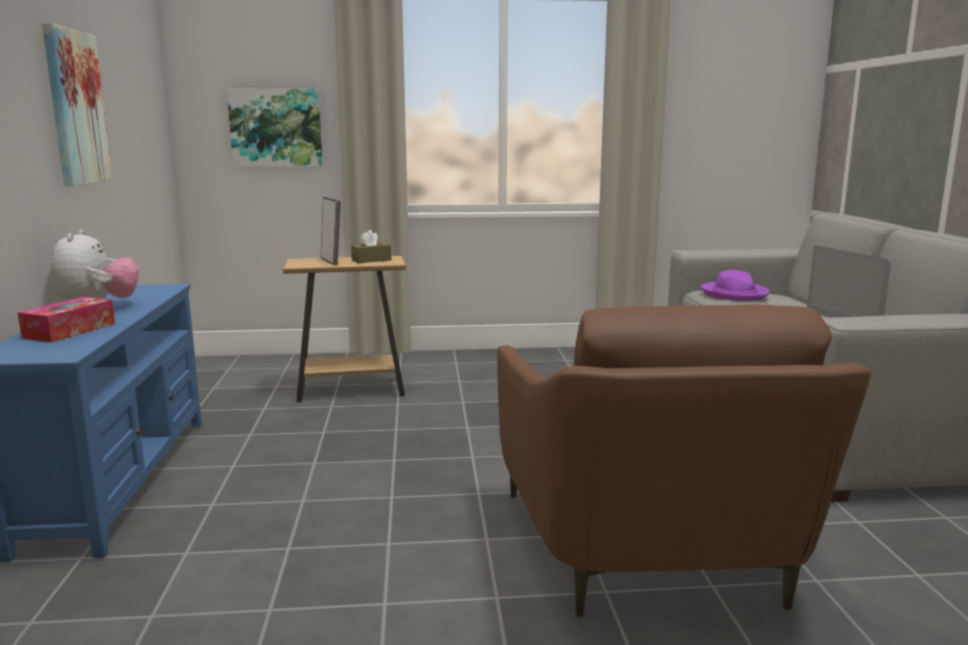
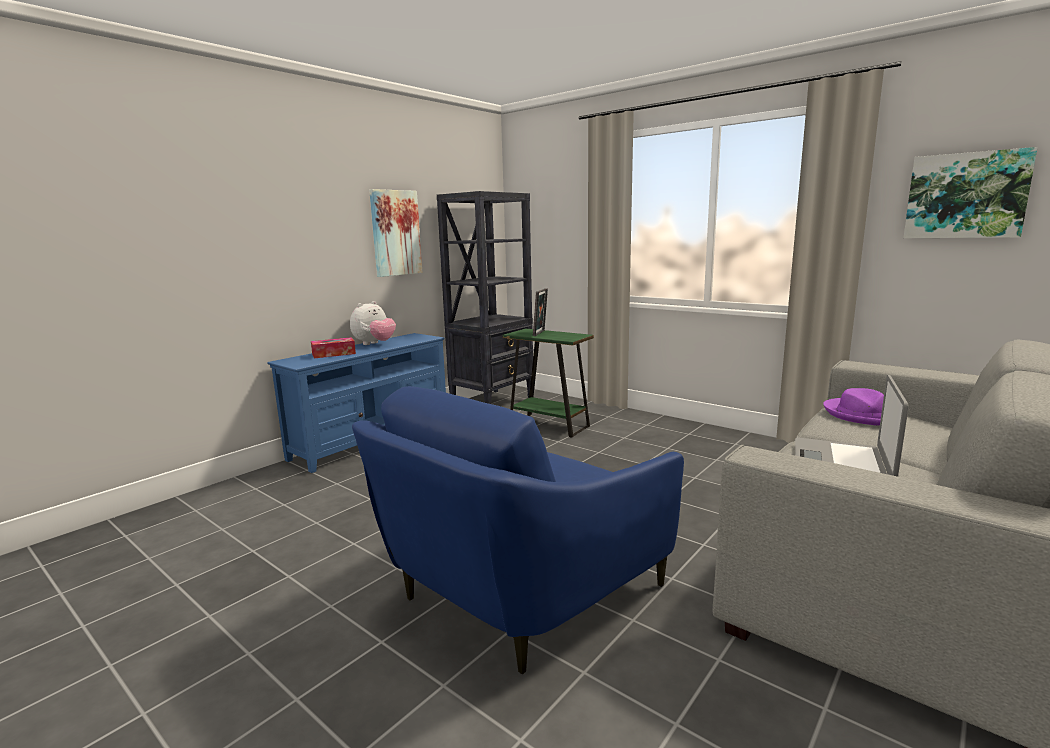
camera: 45 degrees right, 0 degrees up
(217, 383) = (493, 402): none -> black bookcase
(276, 128) = (558, 238): picture -> picture (966, 196)
(351, 390) = (549, 425): brown side table -> green side table
(371, 260) = (564, 335): brown tissue box -> none
(653, 552) = (519, 591): brown armchair -> blue armchair

